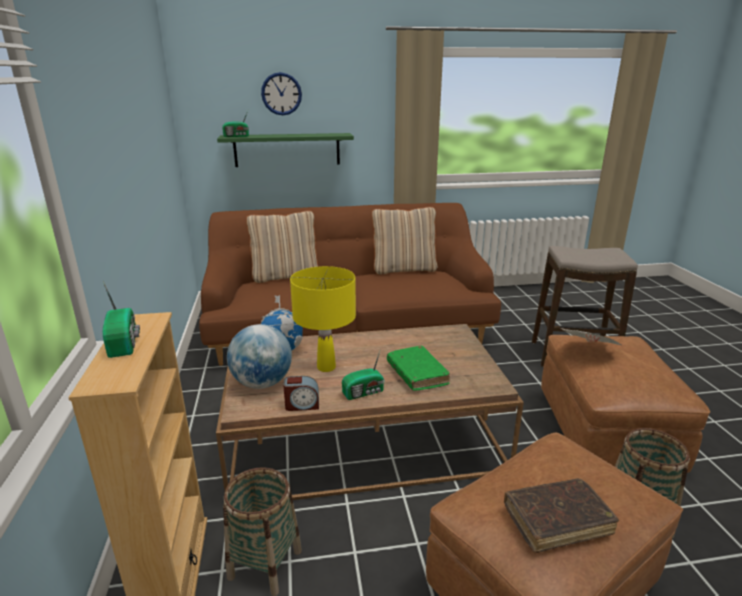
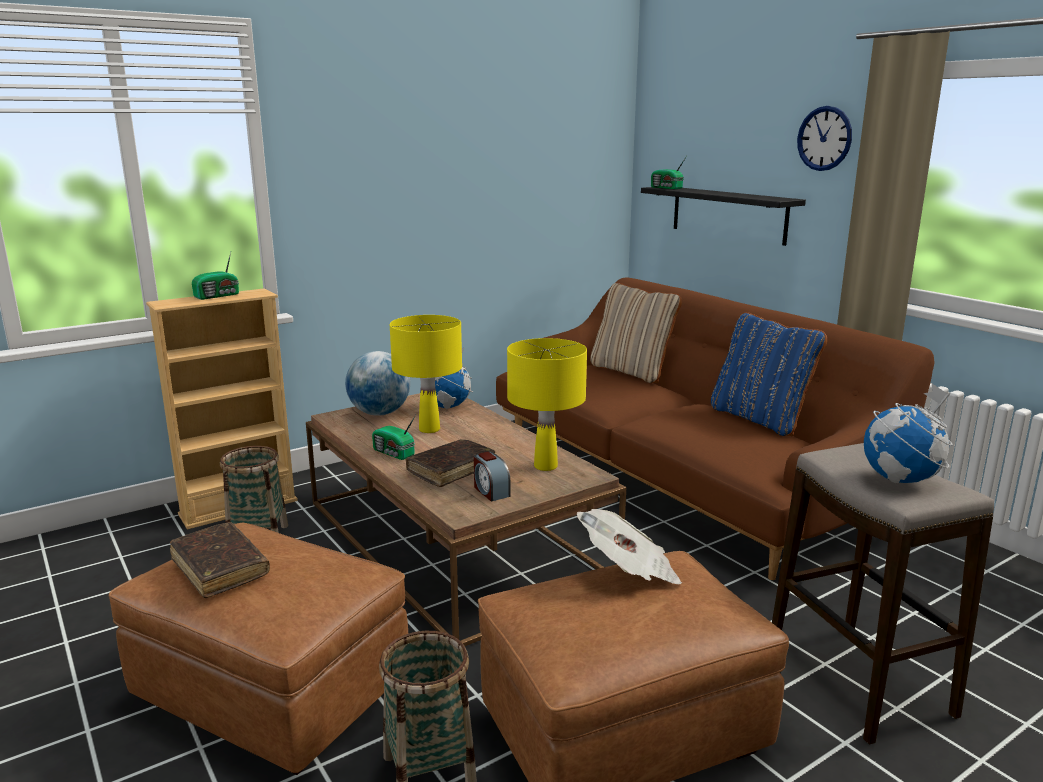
camera: 65 degrees right, 5 degrees down
(281, 94) = (732, 137): wall clock -> wall clock (824, 138)
(287, 150) = (728, 214): green shelf -> black shelf
(302, 405) = (353, 434): alarm clock -> alarm clock (490, 491)
(404, 269) = (760, 419): beige pillow -> blue pillow
(417, 374) = (451, 470): green book -> brown book
(434, 340) = (545, 466): none -> yellow table lamp
(599, 254) = (901, 480): none -> globe

